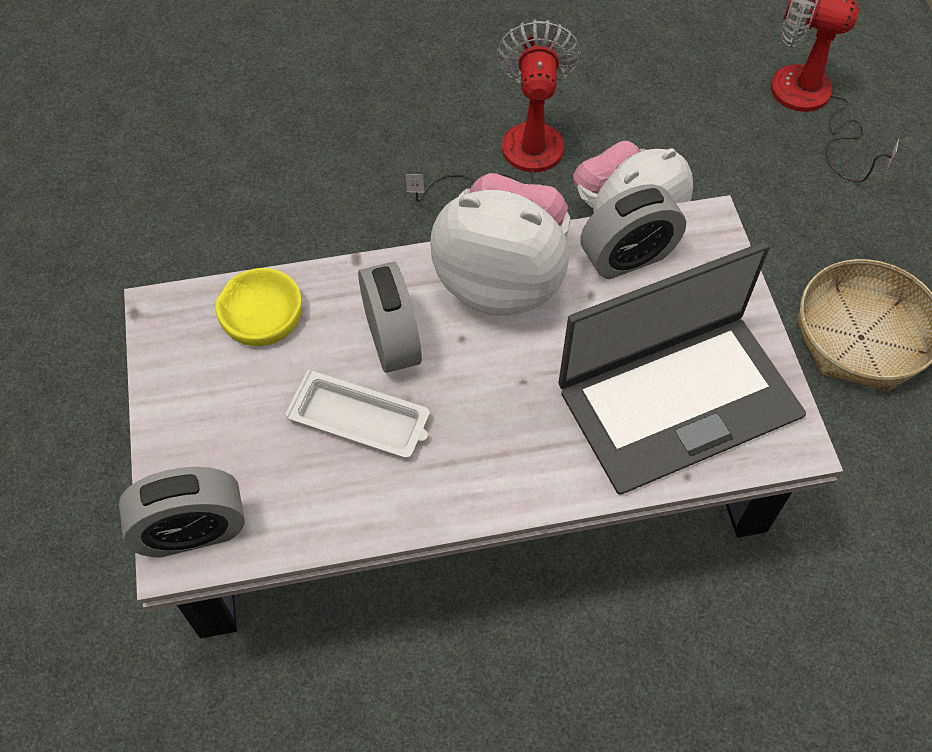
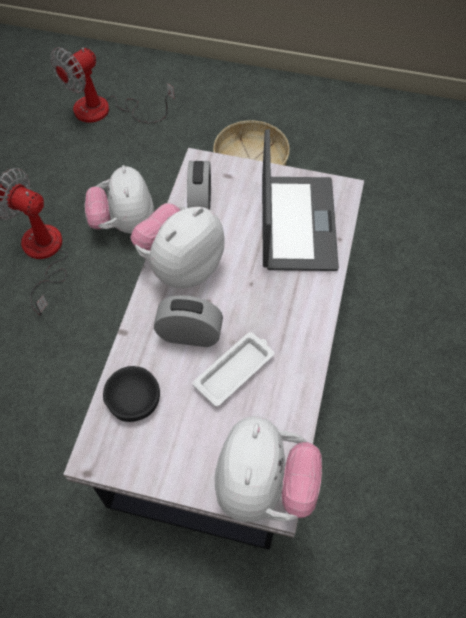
camera: 65 degrees left, 0 degrees up
(192, 530) = (264, 486): alarm clock -> plush toy
(261, 314) = (132, 397): yellow bowl -> black bowl

